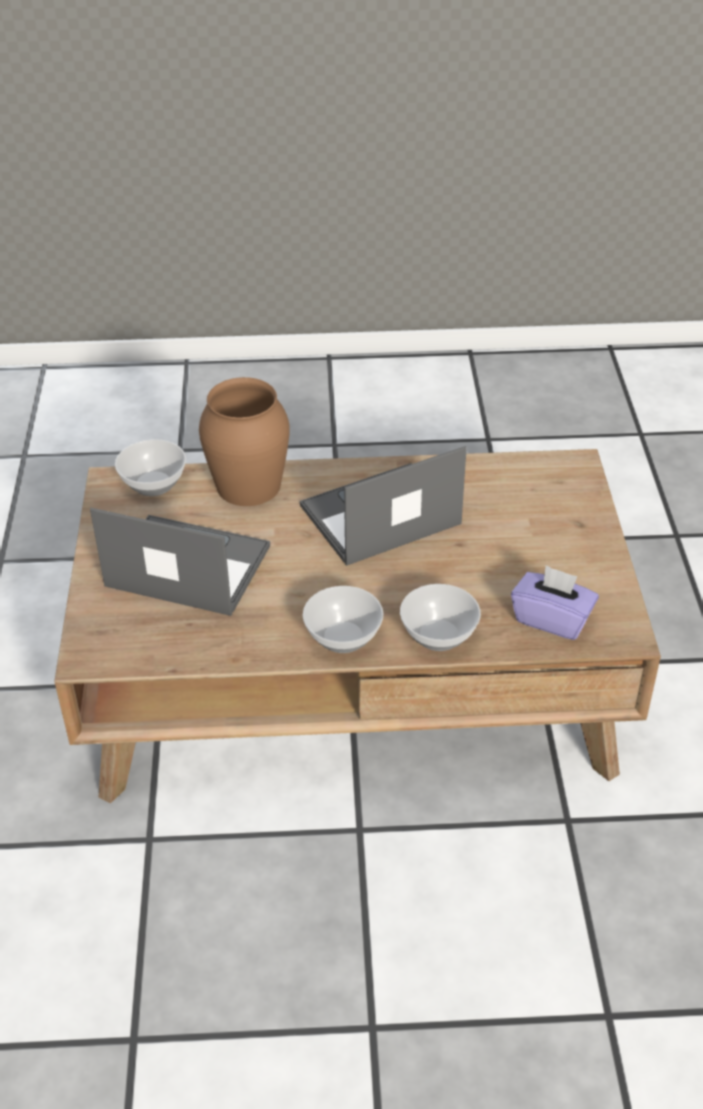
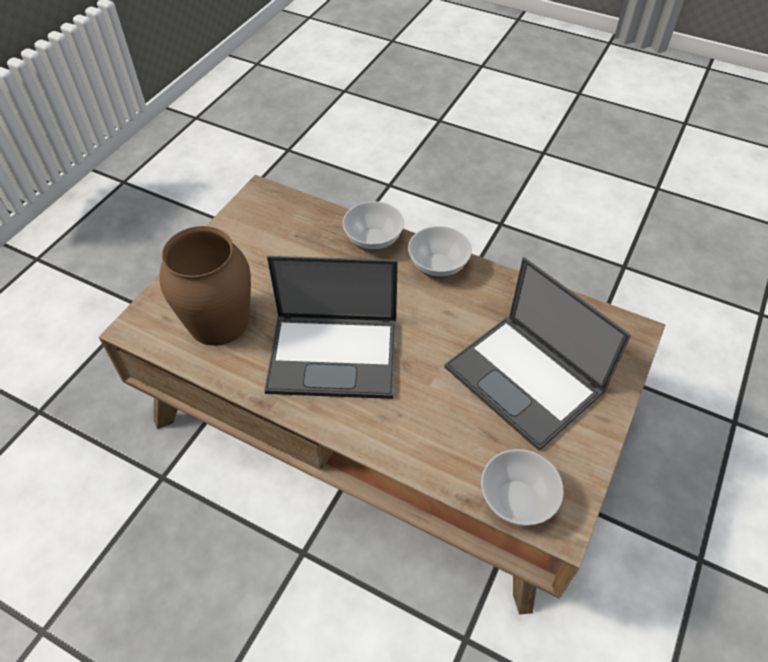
camera: 150 degrees left, 10 degrees up
(248, 485) = (423, 449): brown vase -> brown vase (218, 322)
(552, 619) = (292, 219): purple tissue box -> none

